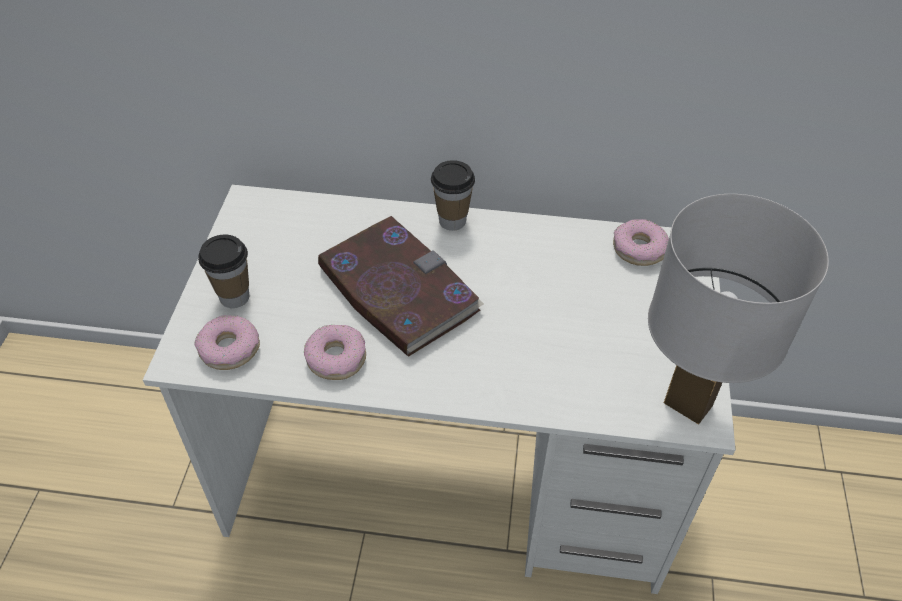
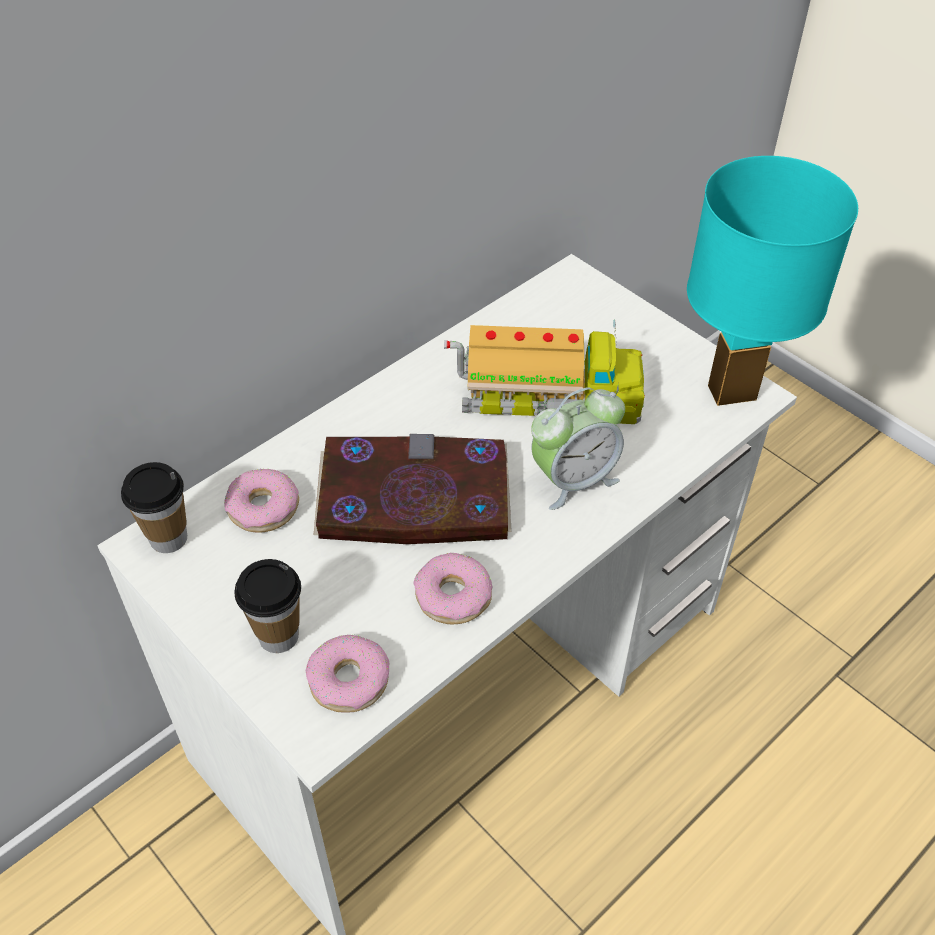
camera: 50 degrees left, 0 degrees up
(452, 221) = (369, 403): cup -> cup (168, 538)
(497, 361) = (573, 480): none -> alarm clock
(560, 301) = (549, 395): none -> toy truck
(639, 249) = (542, 308): donut -> donut (263, 508)
(686, 404) = (731, 393): white table lamp -> turquoise table lamp

